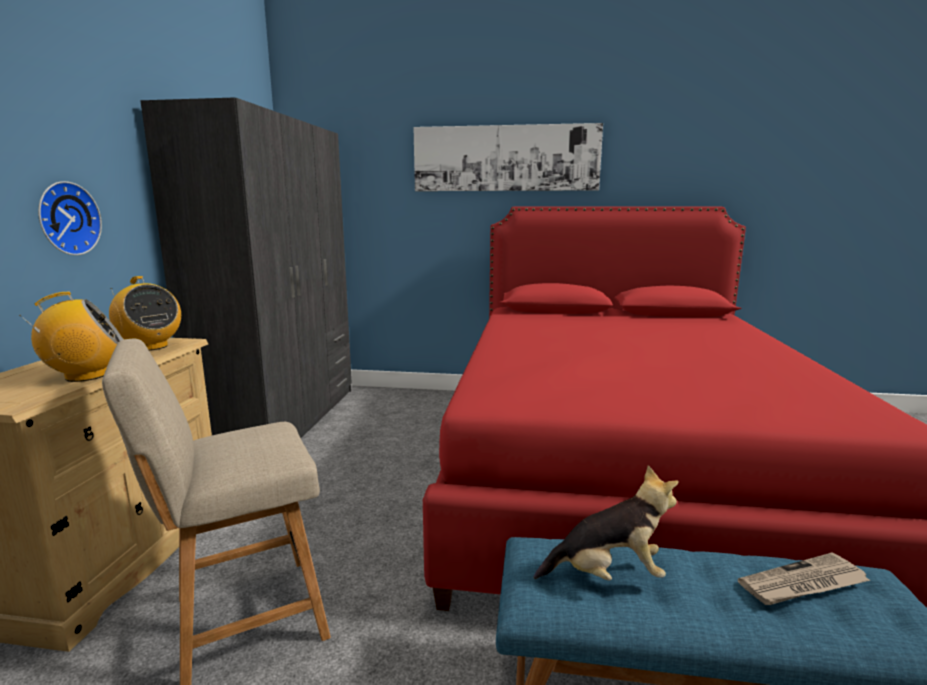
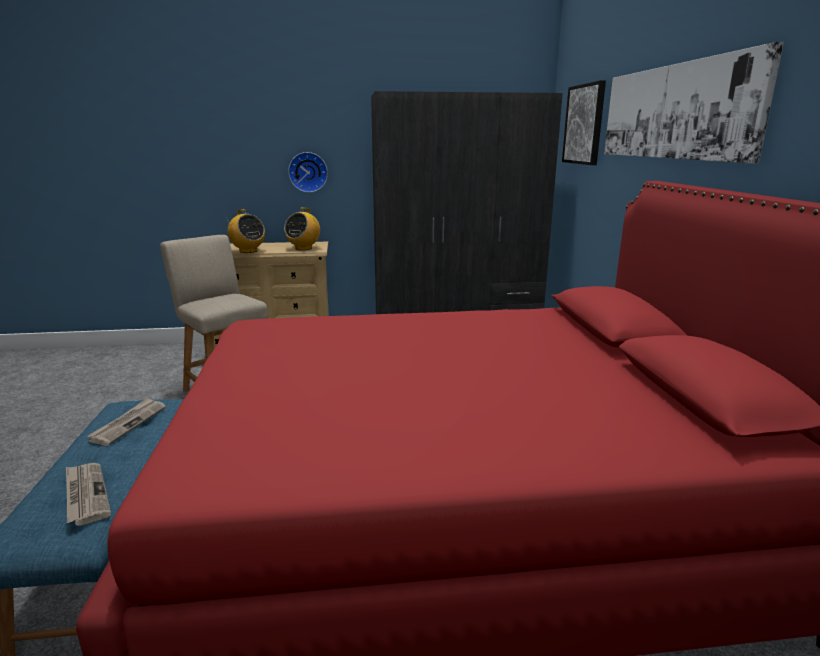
camera: 75 degrees right, 5 degrees up
(360, 165) = (584, 124): none -> picture
(608, 574) = (128, 423): plush toy -> newspaper

